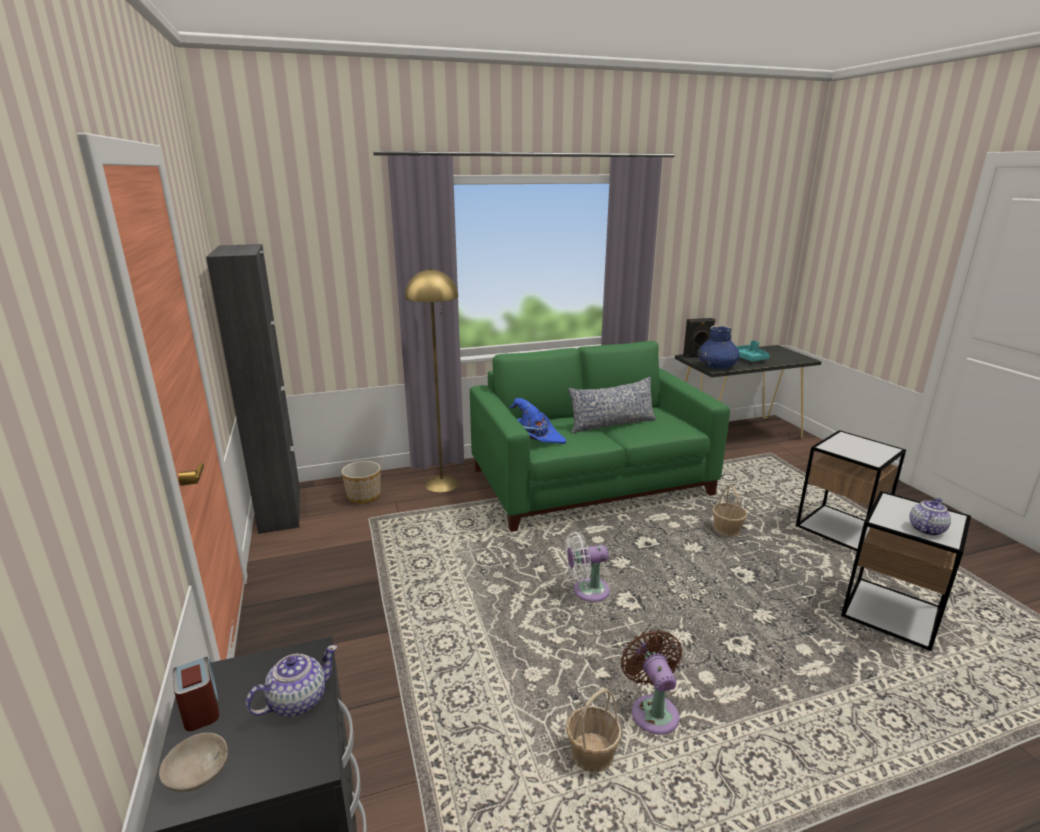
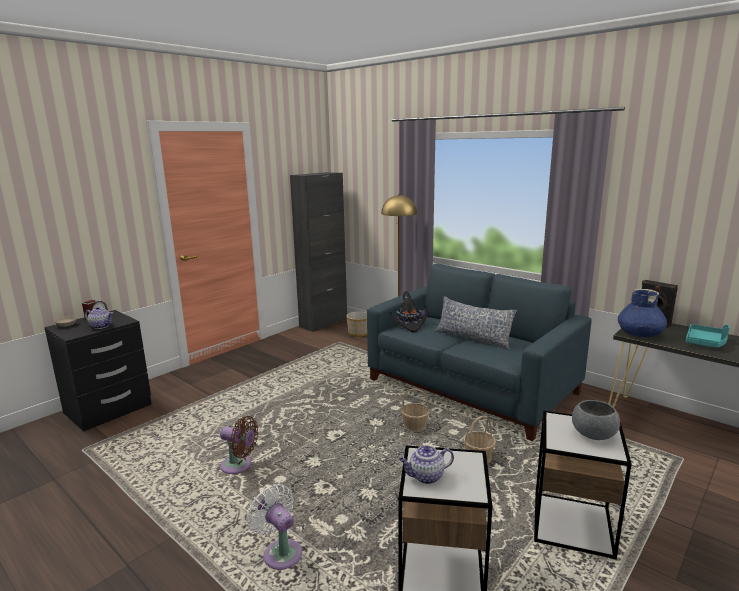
camera: 60 degrees right, 5 degrees down
(533, 438) = (408, 323): blue hat -> black hat
(587, 591) = (333, 419): white fan -> white fan (280, 552)
(591, 482) = (471, 387): green sofa -> blue sofa
(591, 753) = (197, 454): basket -> basket (414, 426)
(653, 710) = (239, 466): brown fan -> brown fan turned 60 degrees clockwise
(859, 445) = (593, 434): none -> grey bowl
(926, 529) = (425, 477): teapot -> teapot turned 150 degrees clockwise

